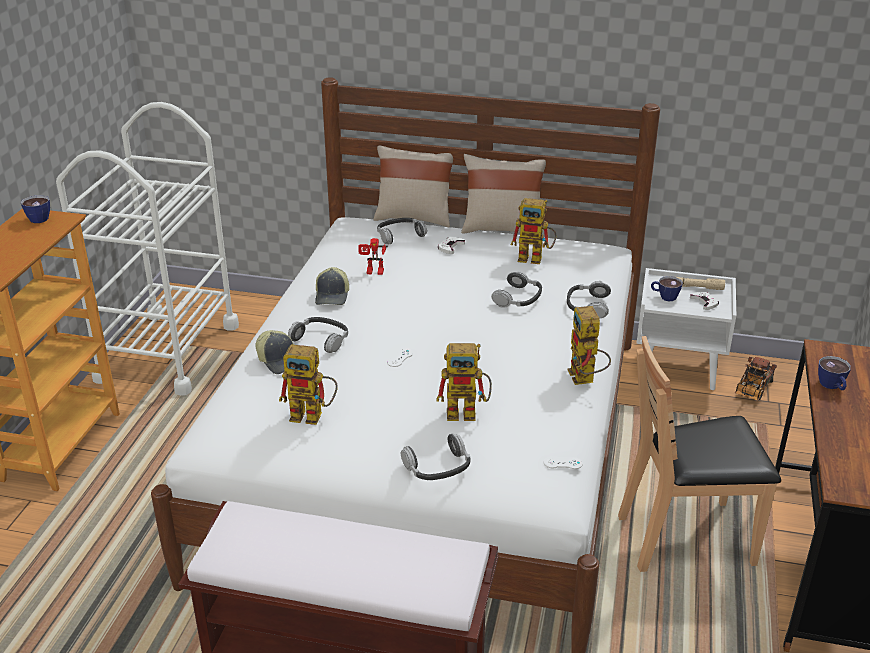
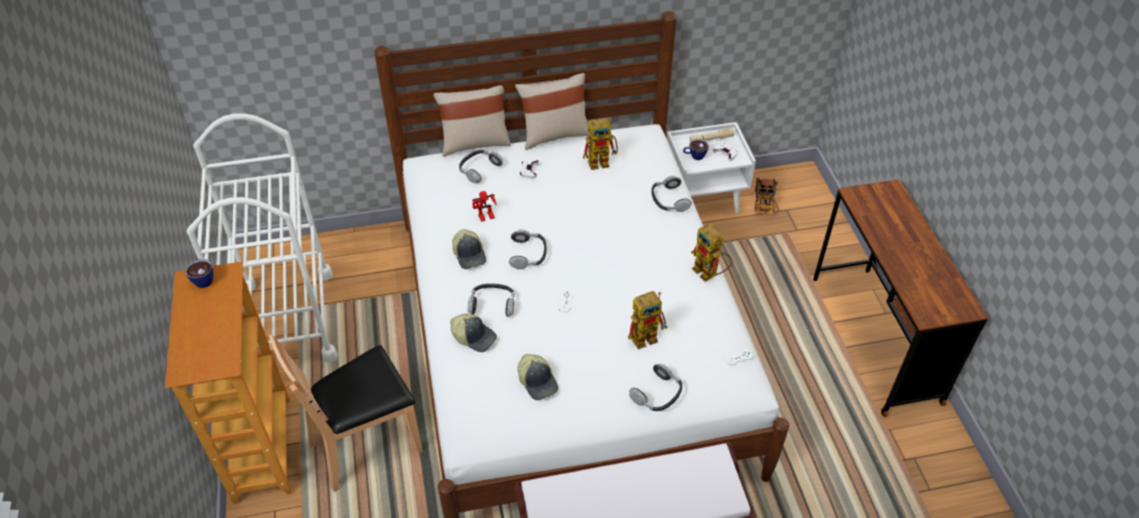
camera: 25 degrees left, 15 degrees up
(313, 415) = (538, 381): toy robot -> cap
(518, 298) = (615, 209): headphones -> headphones (528, 254)
(686, 538) = (783, 351): brown chair -> brown chair (366, 445)
(832, 386) = (877, 227): cup -> none

